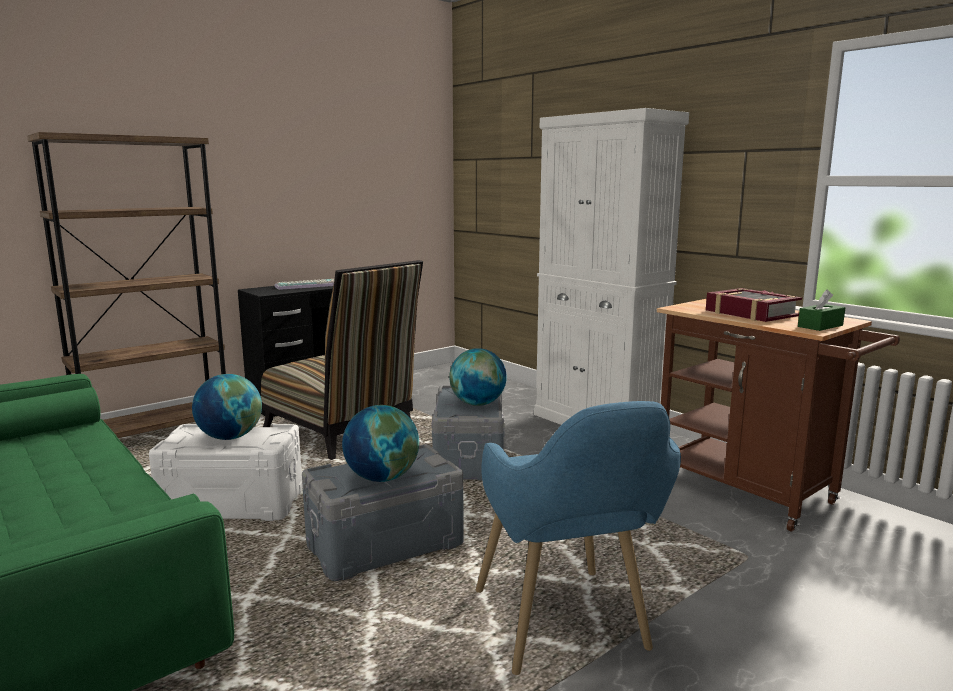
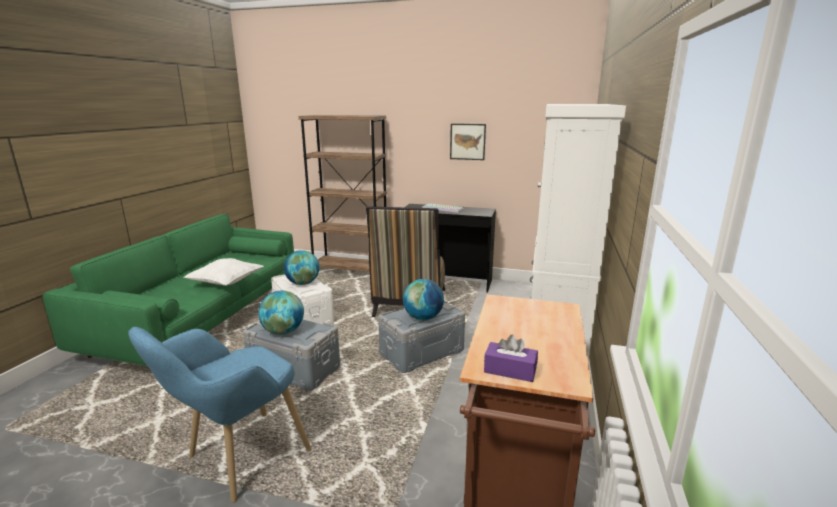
camera: 55 degrees right, 5 degrees up
(120, 477) = (226, 283): none -> white pillow
(317, 183) = (467, 141): none -> picture
(751, 313) = (524, 331): book -> none
(820, 326) = (510, 370): green tissue box -> purple tissue box

